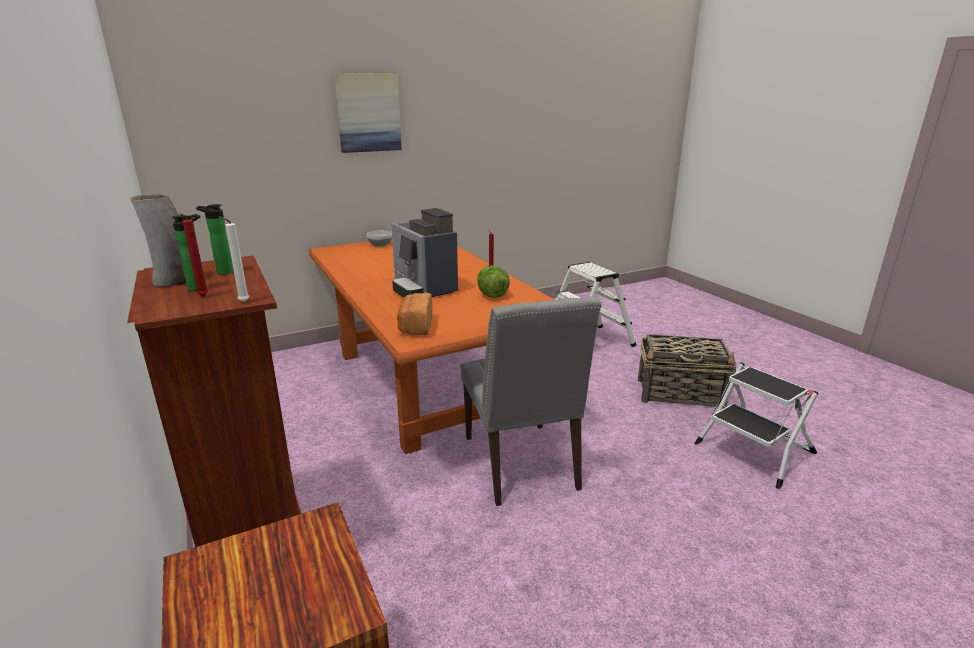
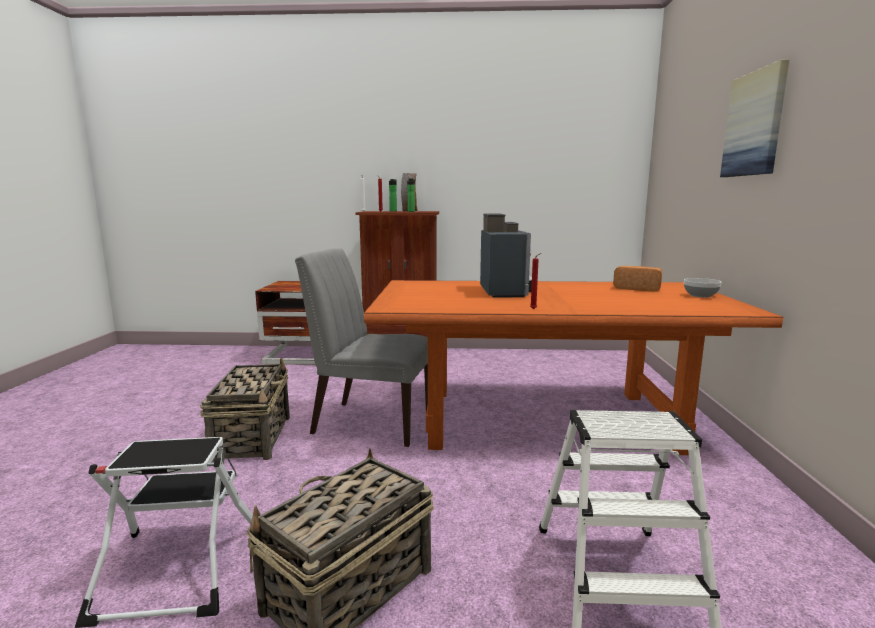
camera: 120 degrees right, 10 degrees down
(415, 326) = (425, 284): bread -> bread (637, 288)
(423, 289) = (506, 291): coffee machine -> coffee machine turned 90 degrees clockwise
(492, 295) = (460, 301): lettuce -> none
(631, 526) = (253, 437): none -> basket

